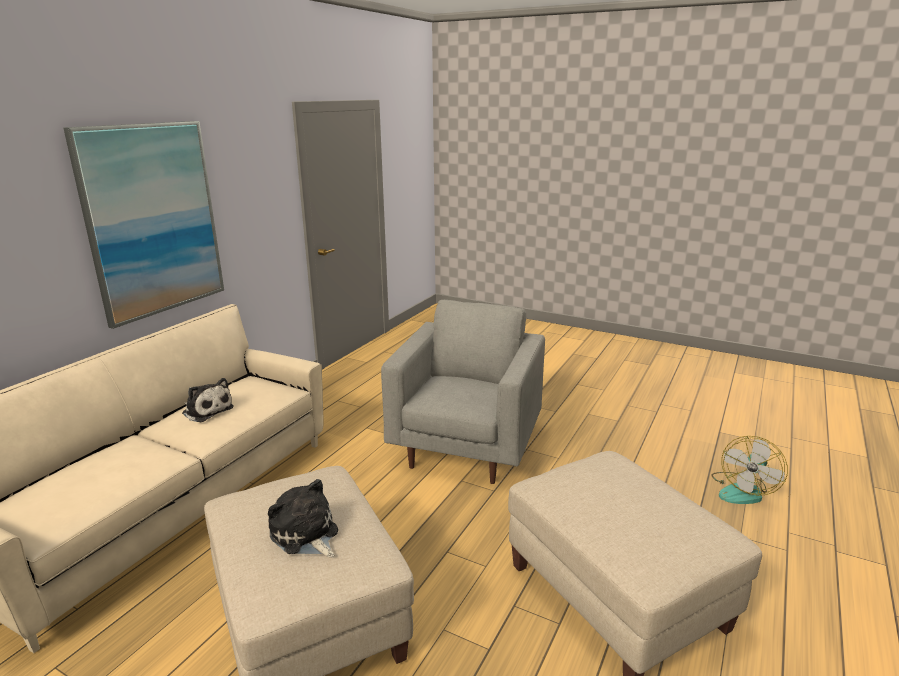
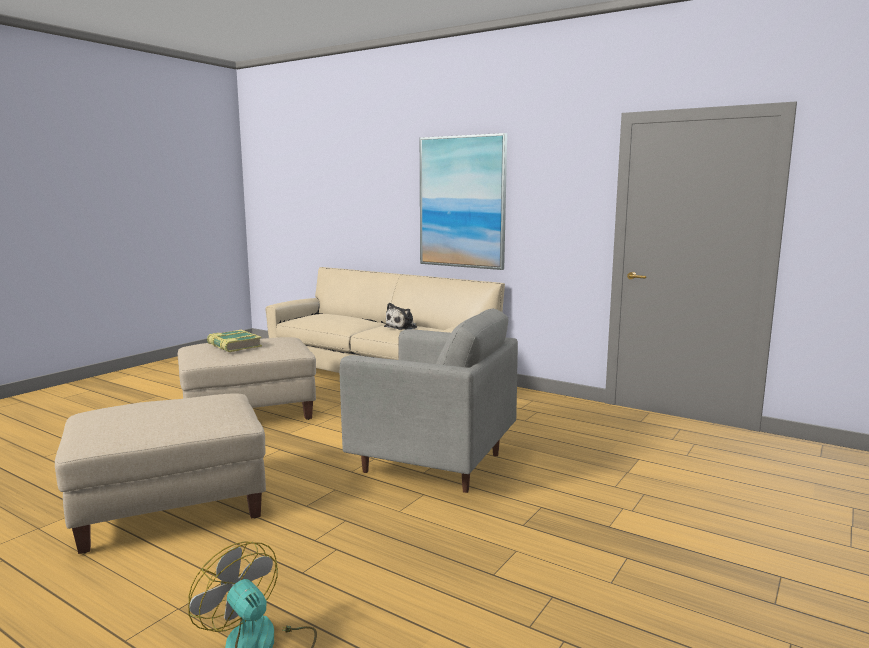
camera: 95 degrees right, 10 degrees down
(305, 535) = (234, 346): plush toy -> book

